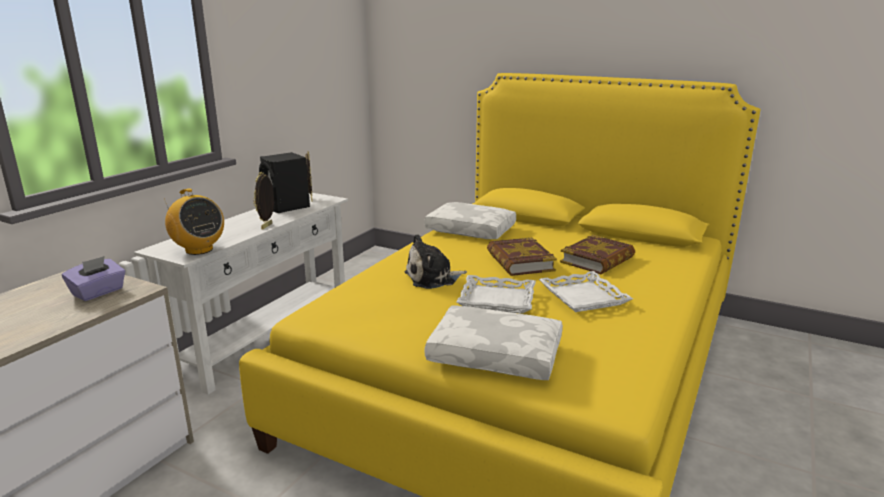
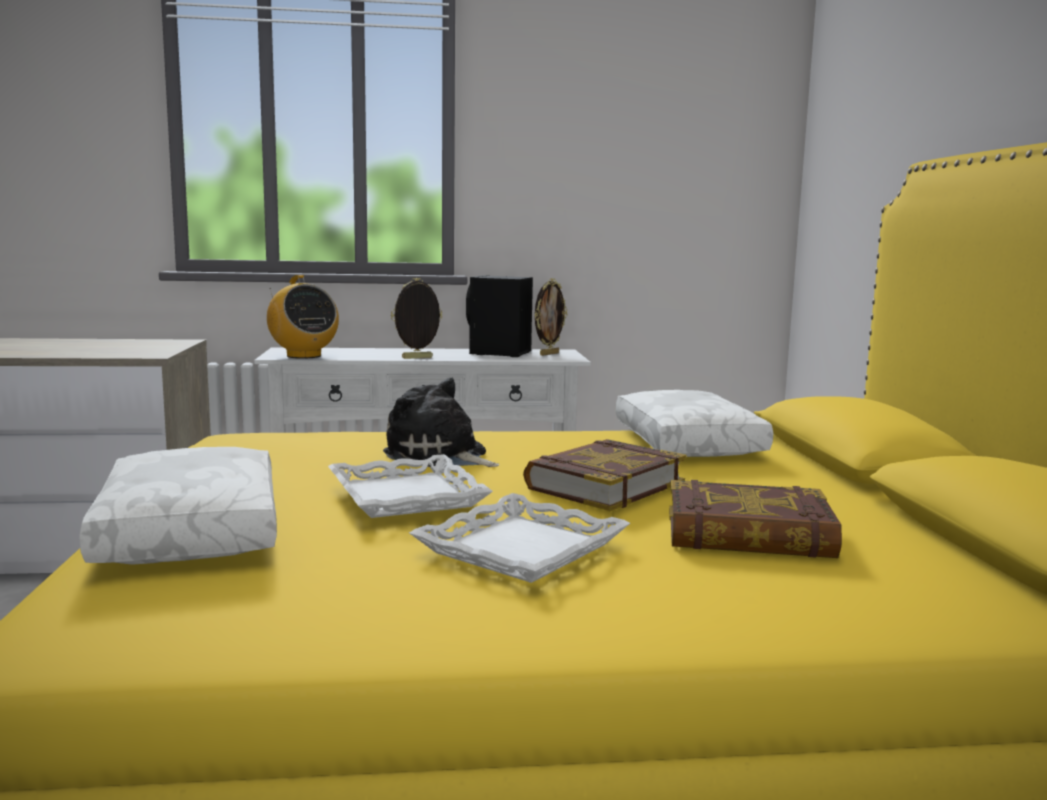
camera: 55 degrees right, 10 degrees down
(98, 292) = (133, 350): purple tissue box -> none
(198, 250) = (303, 356): radio -> radio turned 45 degrees counterclockwise

